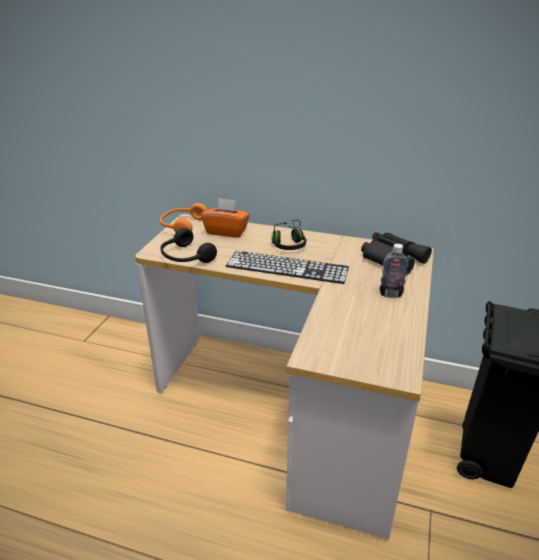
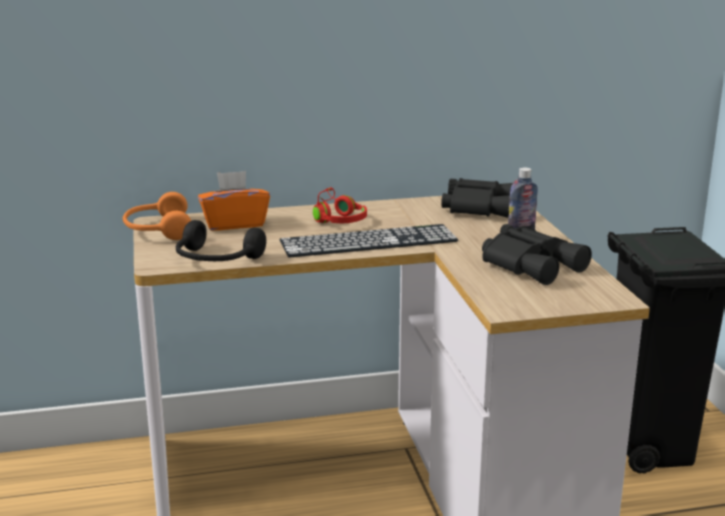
camera: 30 degrees left, 10 degrees down
(289, 243) = (337, 218): black headphones -> red headphones
(374, 320) = (532, 264): none -> black binoculars

